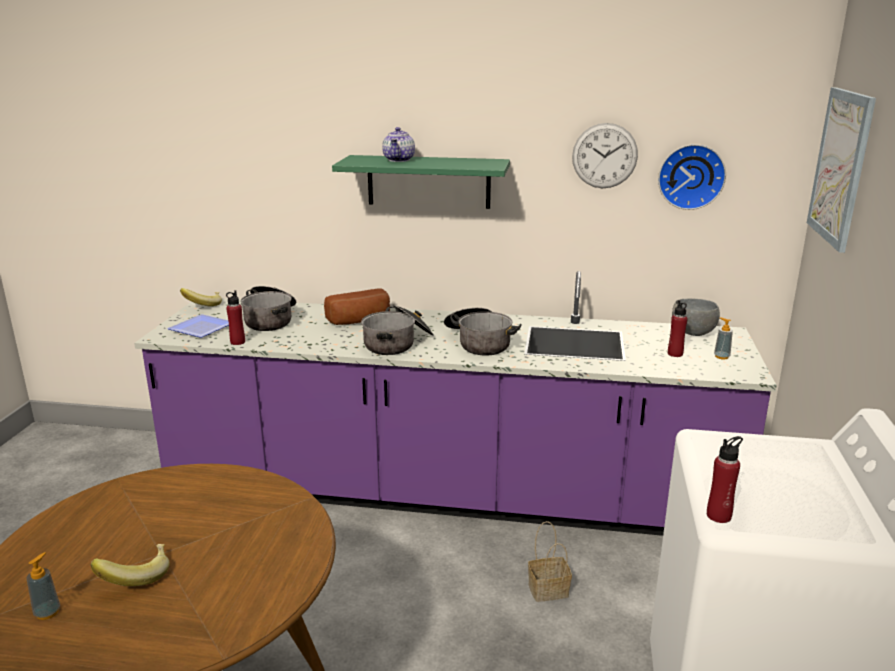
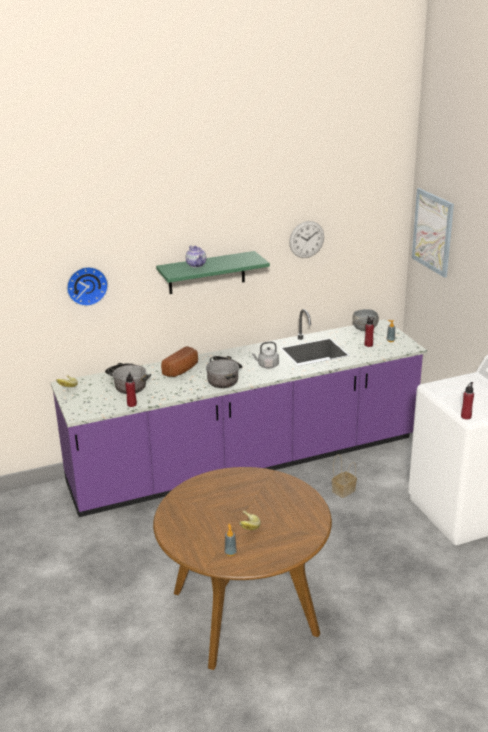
camera: 30 degrees left, 5 degrees up
(199, 329) = (92, 403): plate -> none
(479, 343) = (267, 365): cooking pot -> grey kettle
(691, 176) = (351, 242): wall clock -> wall clock (86, 285)

